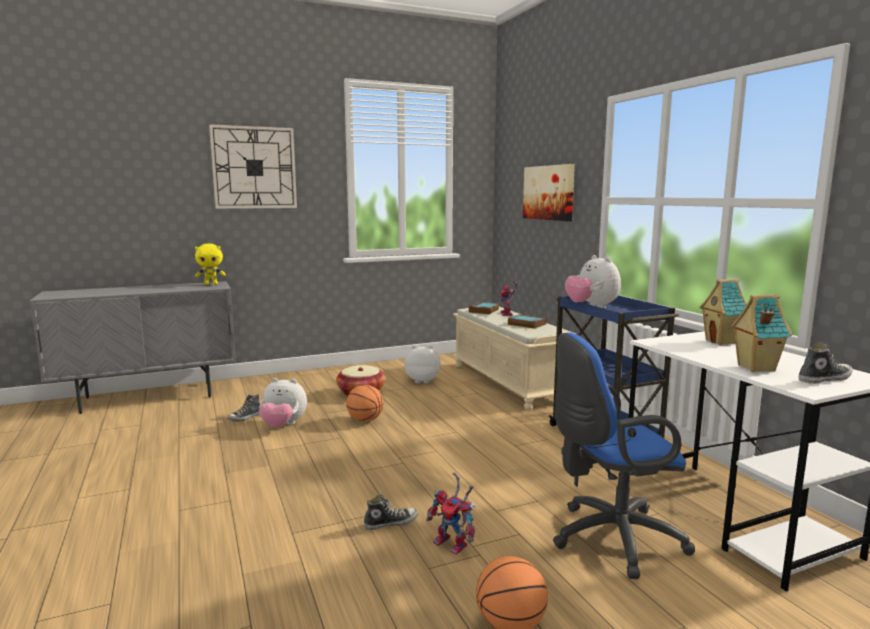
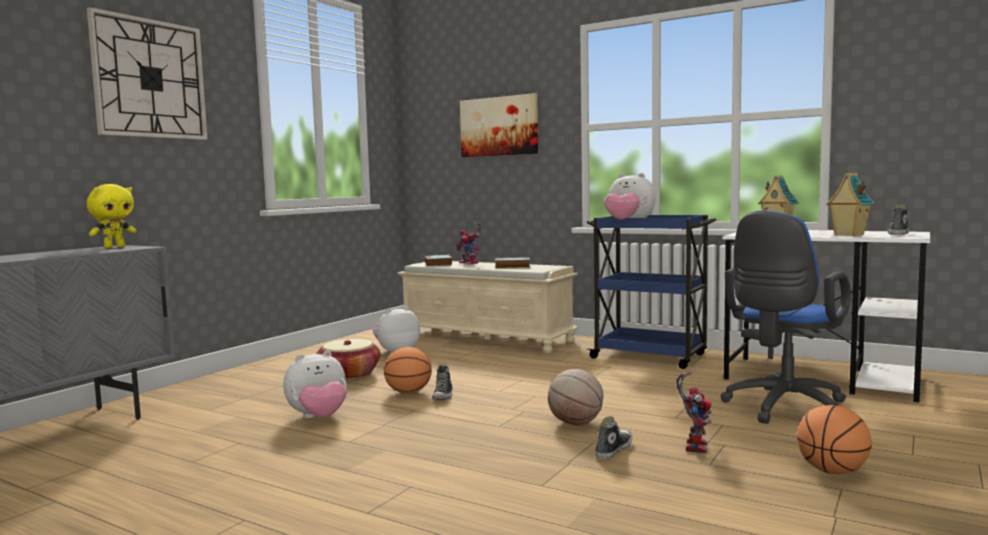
camera: 35 degrees left, 5 degrees down
(245, 417) = (247, 423): shoe -> shoe (443, 396)
(413, 487) = (575, 423): none -> basketball
(454, 544) = (694, 445): toy robot -> toy robot turned 75 degrees counterclockwise

